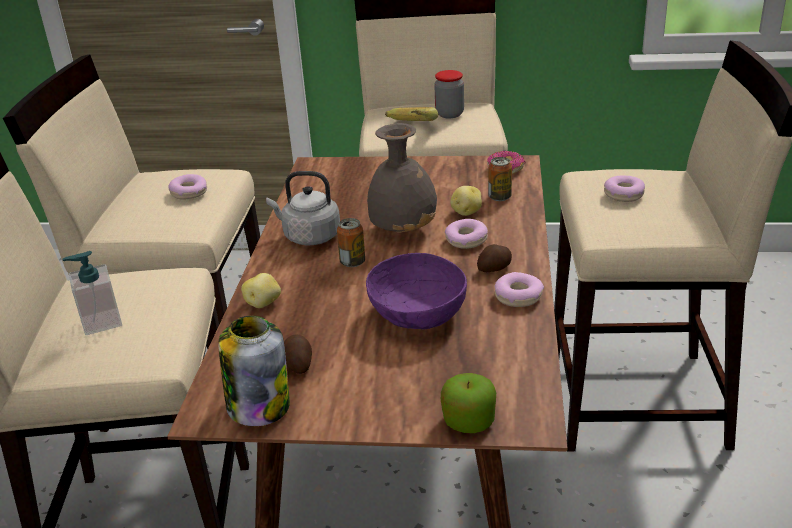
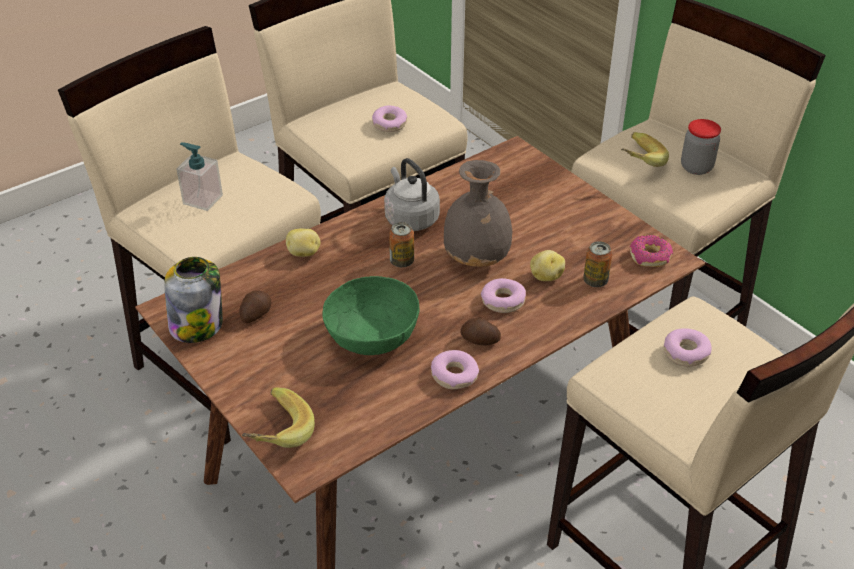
camera: 45 degrees right, 10 degrees up
(417, 314) = (372, 335): purple bowl -> green bowl
(468, 421) = (275, 434): apple -> banana

